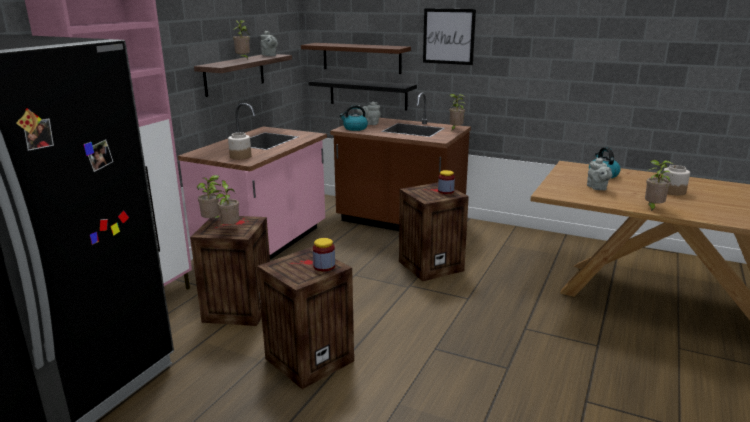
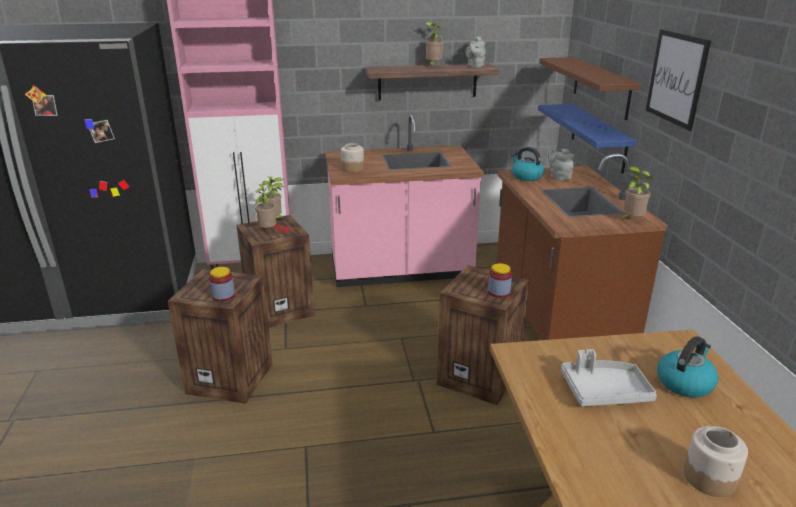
camera: 55 degrees right, 5 degrees up
(368, 93) = (598, 137): black shelf -> blue shelf
(597, 188) = (604, 391): grey teapot -> grey tray
(653, 208) = (580, 467): potted plant -> none

